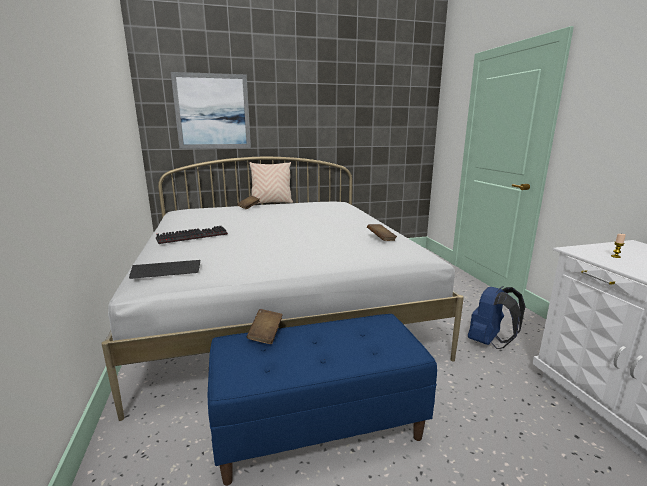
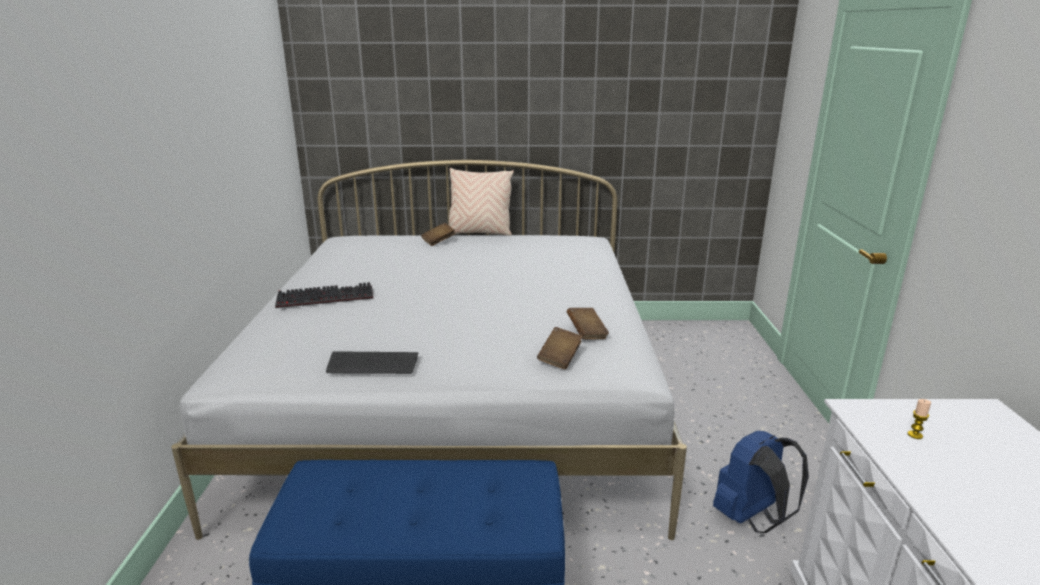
camera: 15 degrees right, 5 degrees up
(166, 271) = (259, 359): keyboard -> keyboard (372, 364)
(212, 111) = (396, 90): picture -> none
(265, 334) = (362, 467): brown book -> brown book (560, 358)

